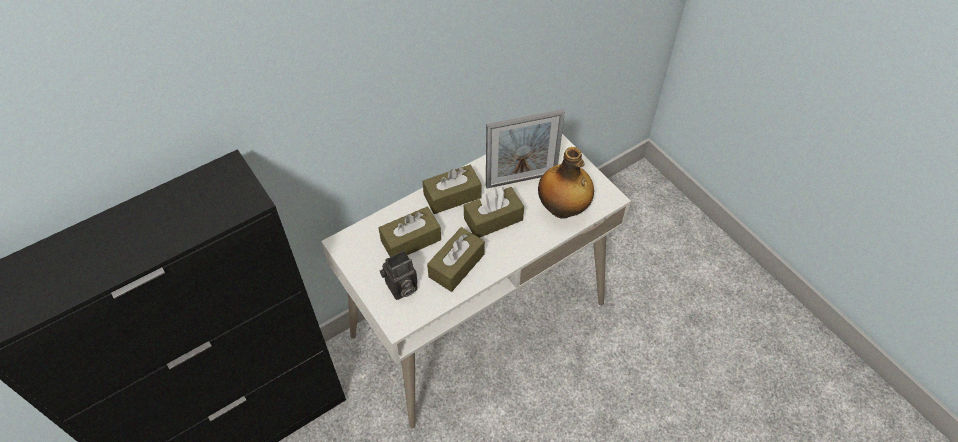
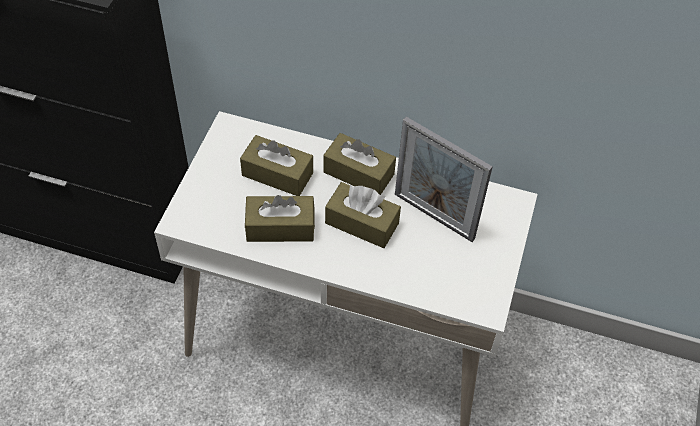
camera: 50 degrees right, 0 degrees up
(401, 288) = (217, 201): camera -> none
(563, 209) = (431, 275): bottle -> none

